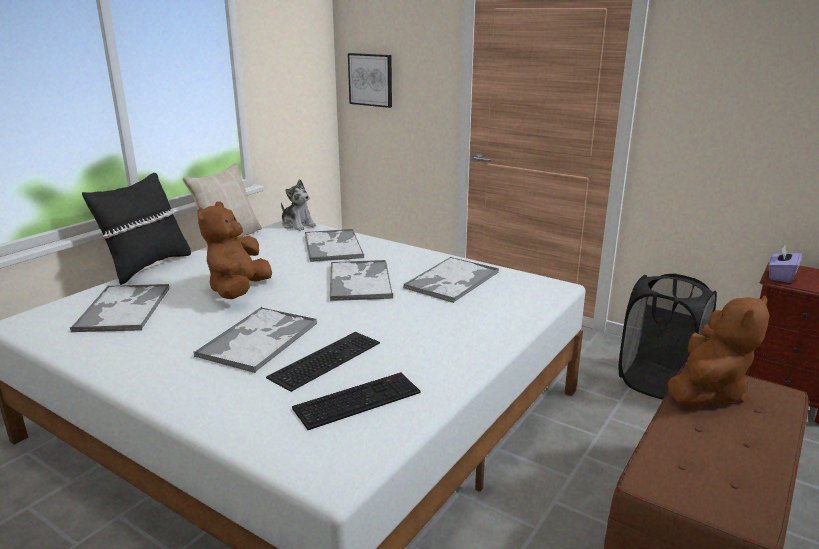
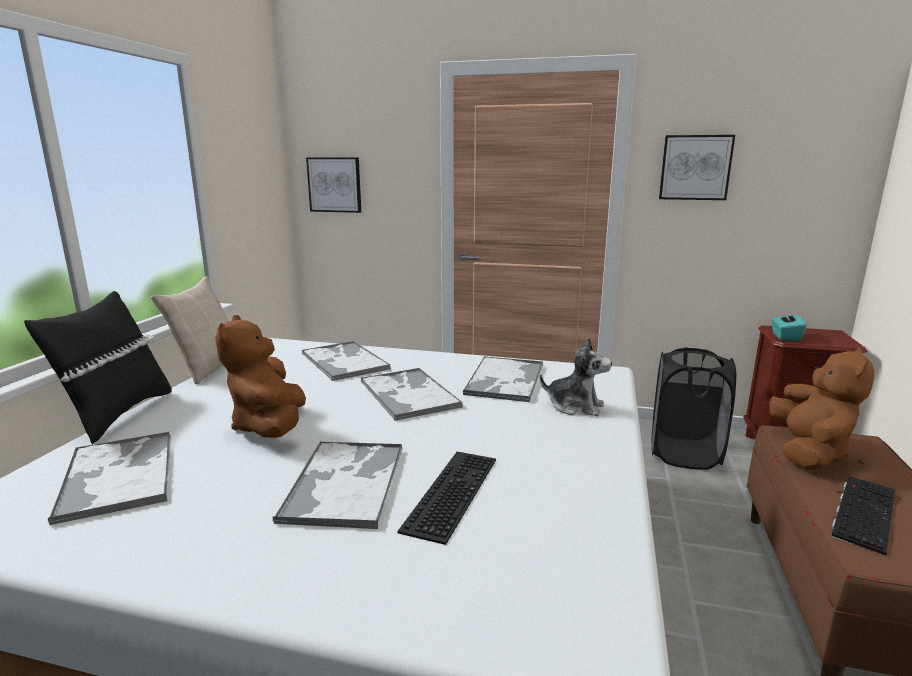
camera: 20 degrees left, 5 degrees down
(297, 225) = (283, 344): plush toy -> plush toy (575, 406)
(358, 399) = (537, 536): keyboard -> keyboard (862, 511)
(711, 81) = (695, 167): none -> picture
(781, 276) = (785, 337): purple tissue box -> turquoise tissue box

